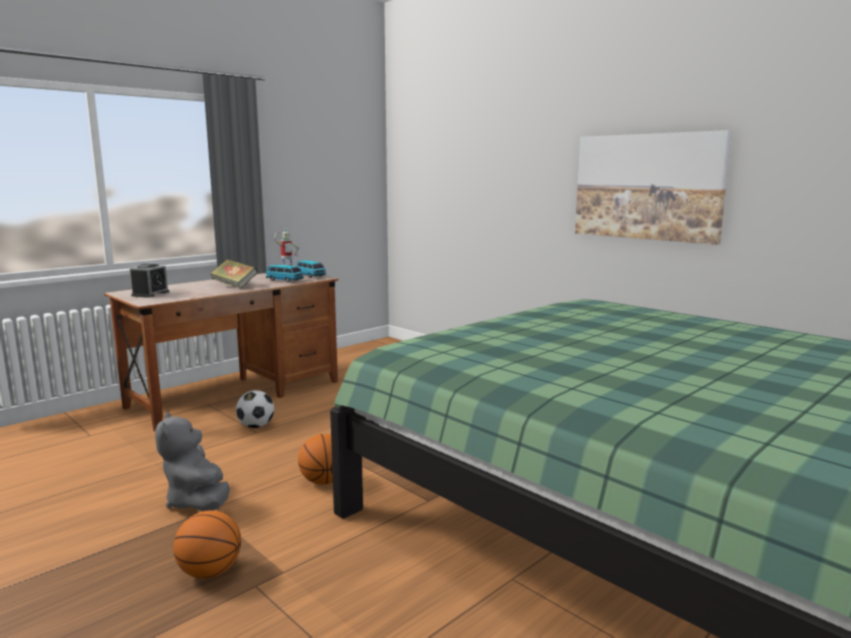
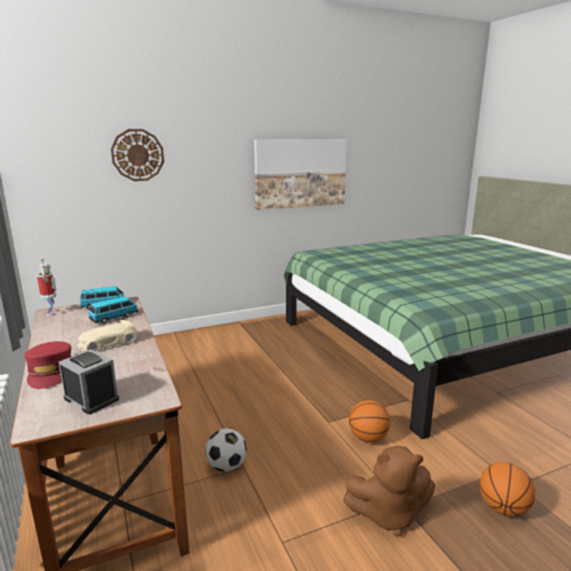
camera: 70 degrees left, 5 degrees up
(186, 285) = (50, 373): none -> red cap
(198, 502) = (388, 514): grey plush toy -> brown plush toy
(234, 286) = (108, 343): book -> beige toy car
(468, 158) = (138, 155): none -> wall clock

